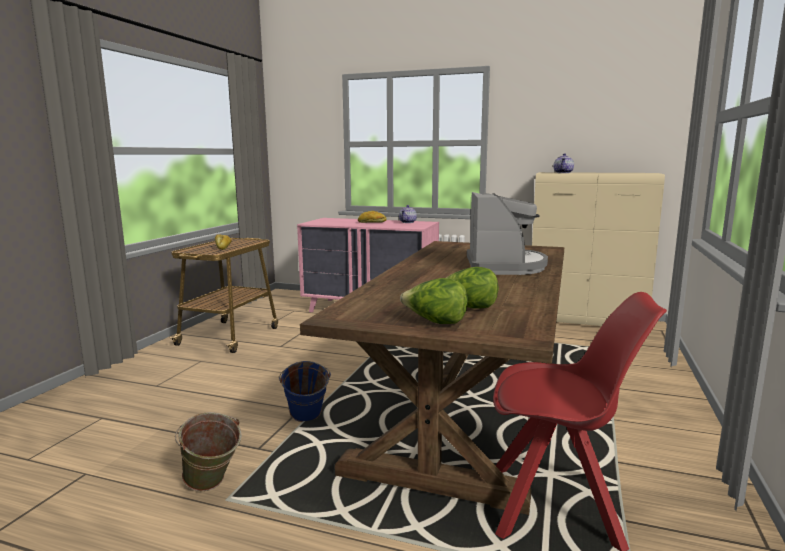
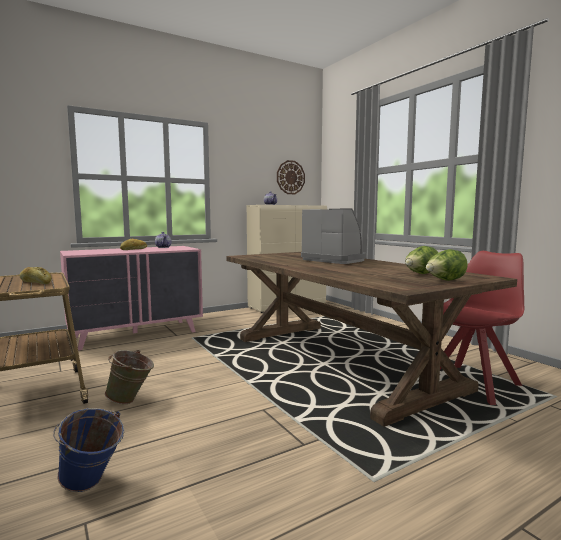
camera: 50 degrees left, 5 degrees down
(212, 487) = (344, 483): green bucket -> green bucket (131, 401)
(306, 421) = (286, 413): blue bucket -> blue bucket (91, 486)
(621, 128) = (290, 177): none -> wall clock

